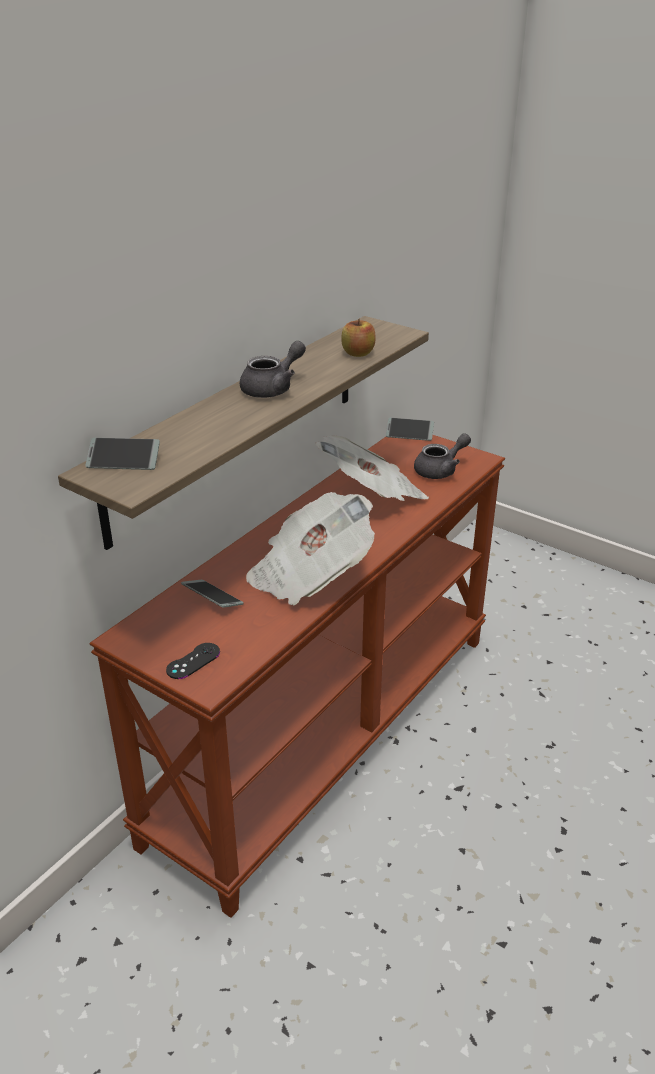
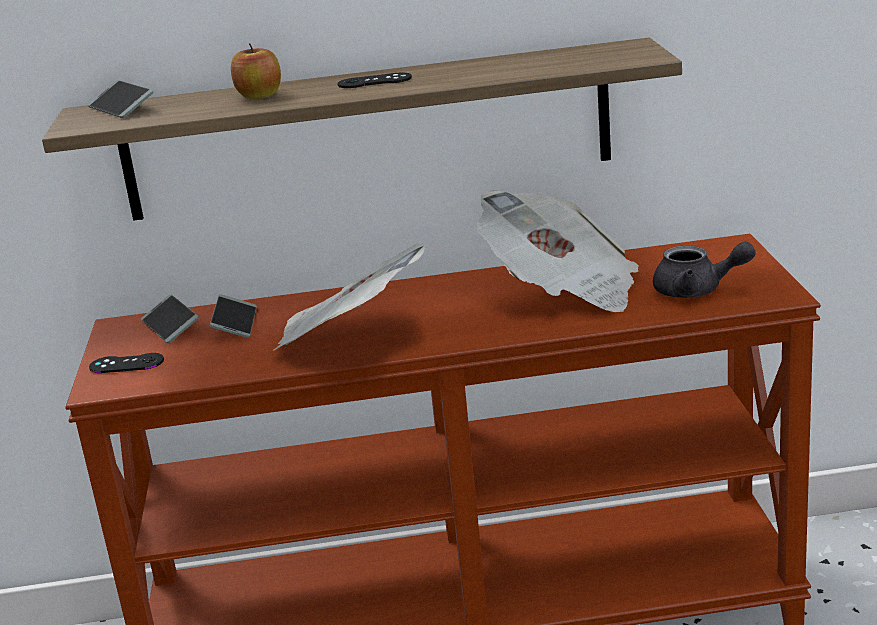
camera: 50 degrees right, 10 degrees down
(273, 388) = (374, 81): grey teapot -> black game controller
(358, 353) = (540, 67): apple -> apple (259, 96)
(409, 434) = (737, 244): phone -> phone (171, 326)

